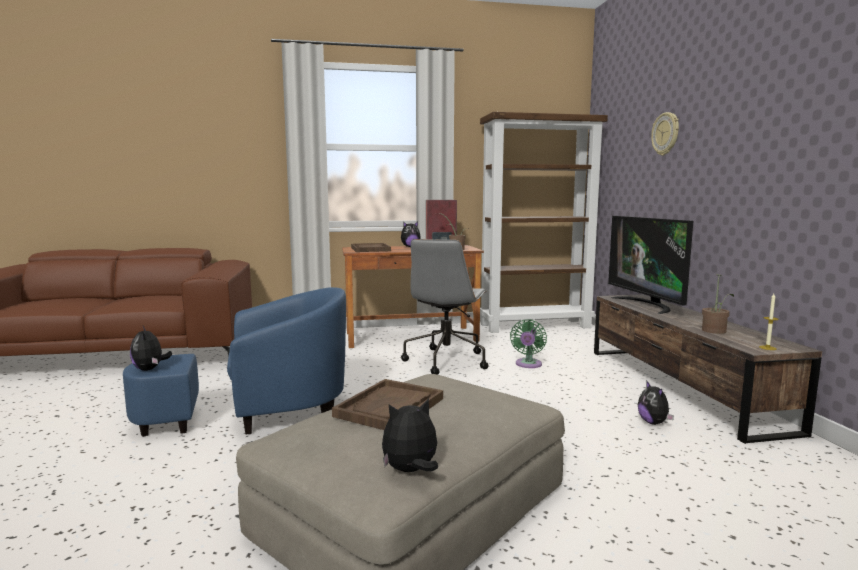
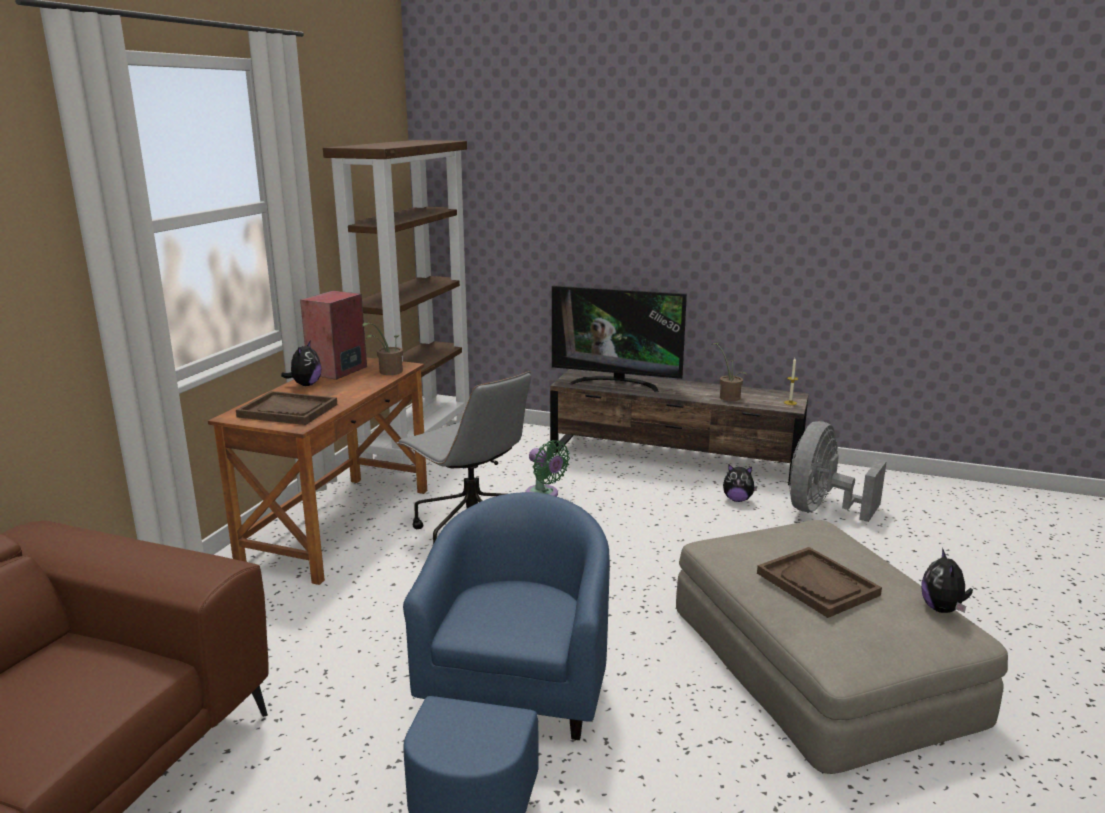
camera: 60 degrees left, 10 degrees up
(150, 369) = (487, 744): plush toy -> none
(666, 134) = (584, 183): wall clock -> none
(719, 464) = (822, 510): none -> grey fan

